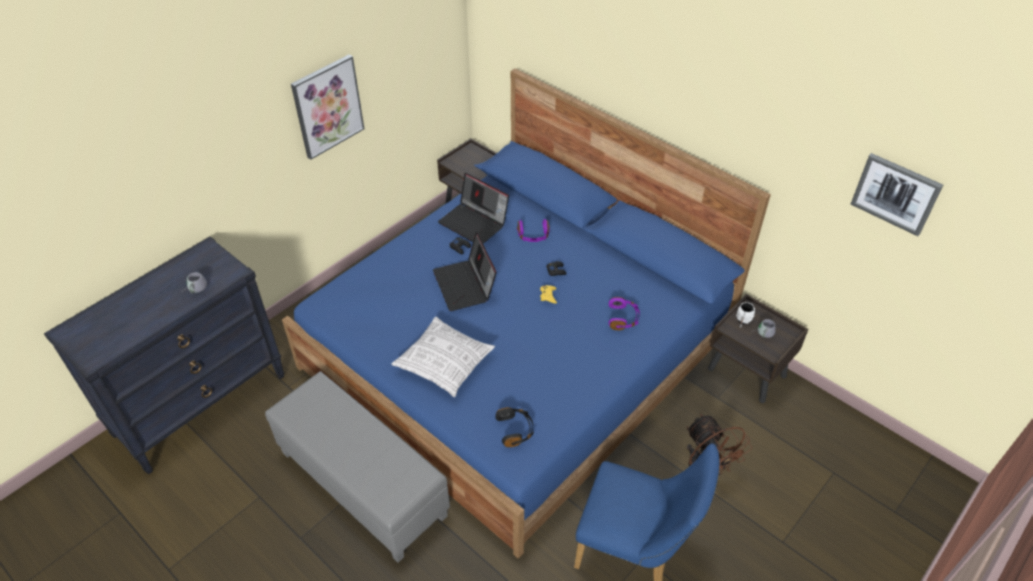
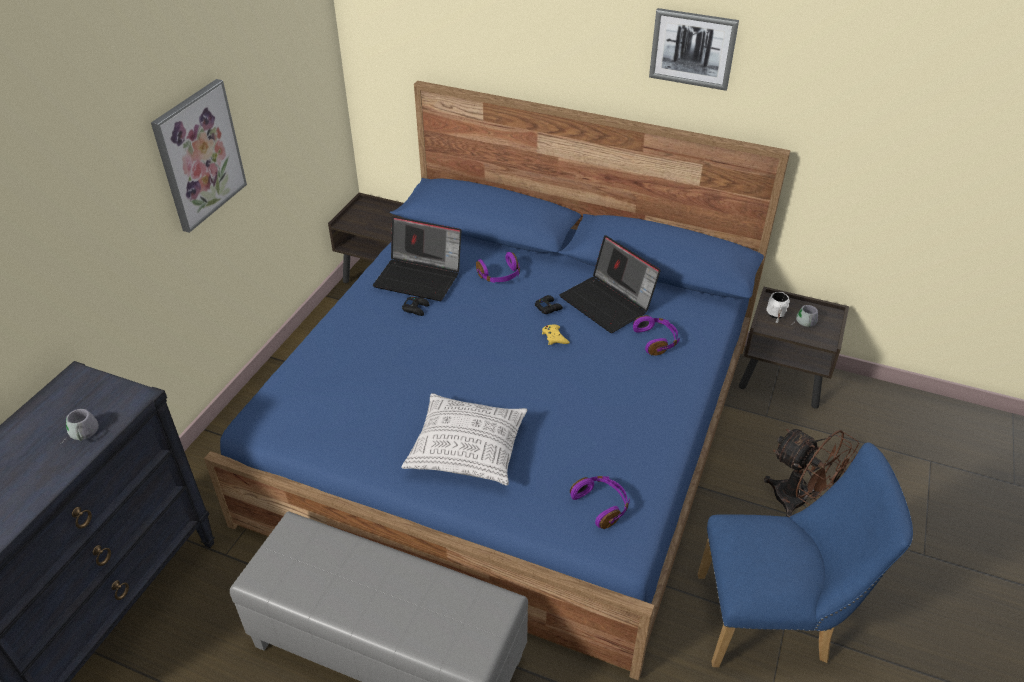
camera: 20 degrees left, 5 degrees down
(465, 286) = (447, 350): laptop -> laptop (608, 303)
(515, 430) = (601, 505): black headphones -> purple headphones
(895, 193) = (953, 105): picture -> picture (693, 48)

